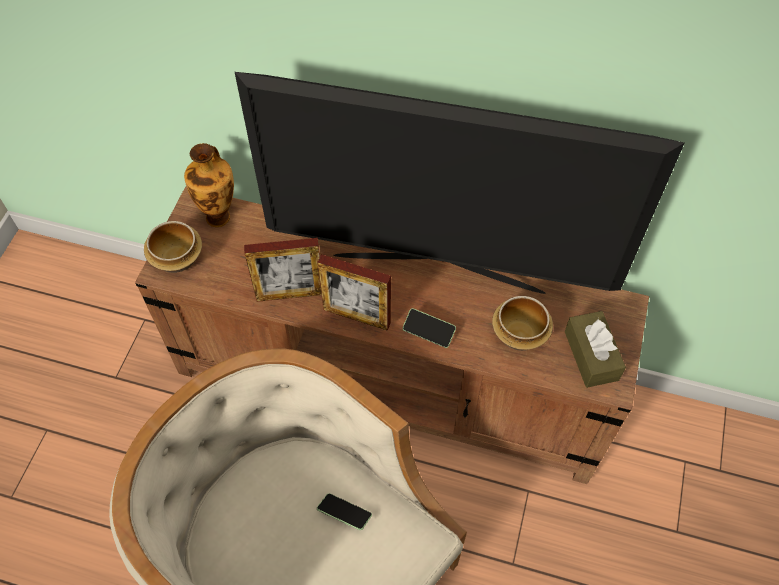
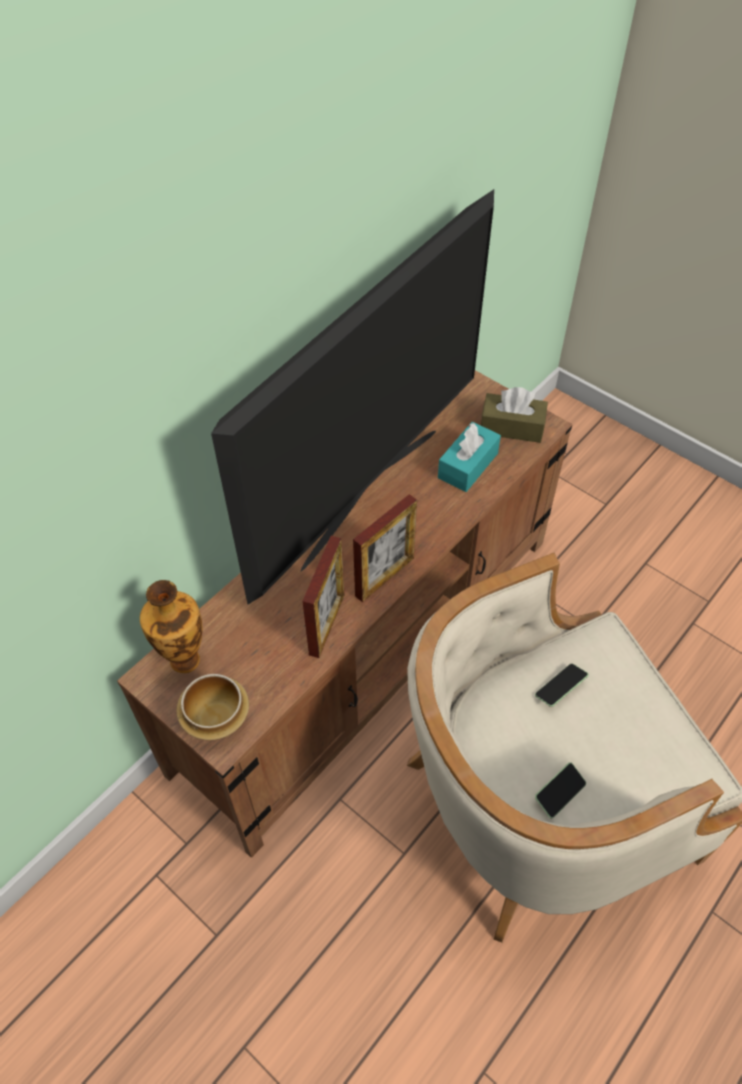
camera: 65 degrees left, 5 degrees down
(428, 331) = (431, 527): phone -> phone (559, 793)
(518, 335) = (468, 465): bowl -> turquoise tissue box

